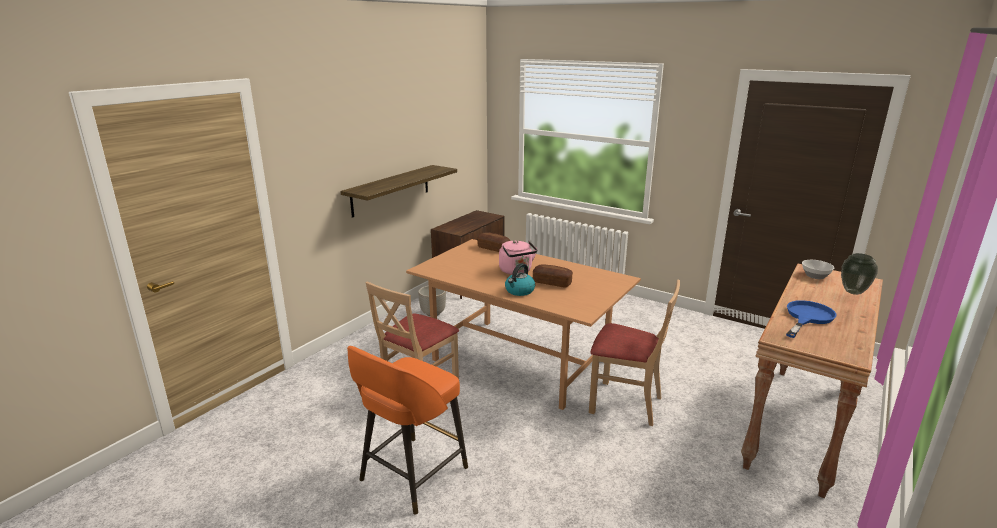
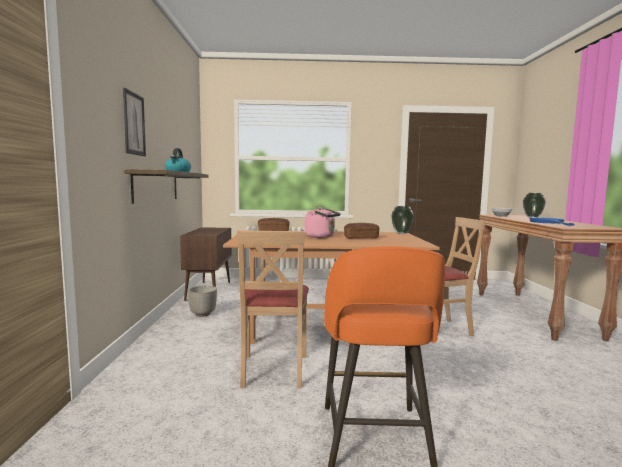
camera: 35 degrees left, 15 degrees down
(354, 145) = (134, 124): none -> picture
(519, 291) = (350, 242): kettle -> kettle (178, 172)
(624, 280) = (401, 233): none -> vase

